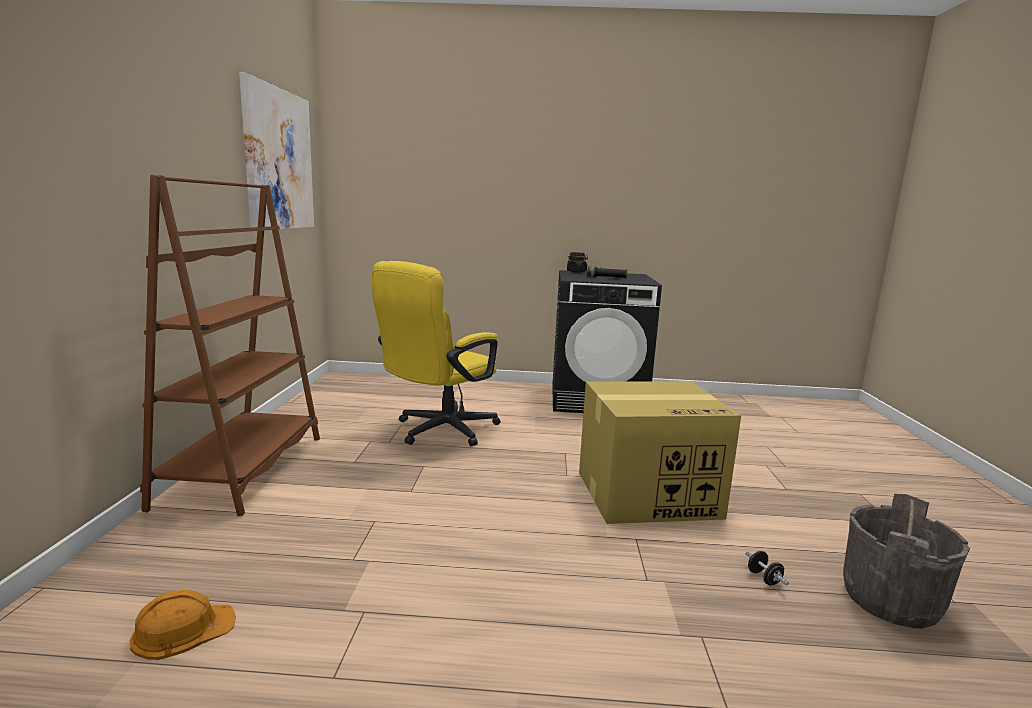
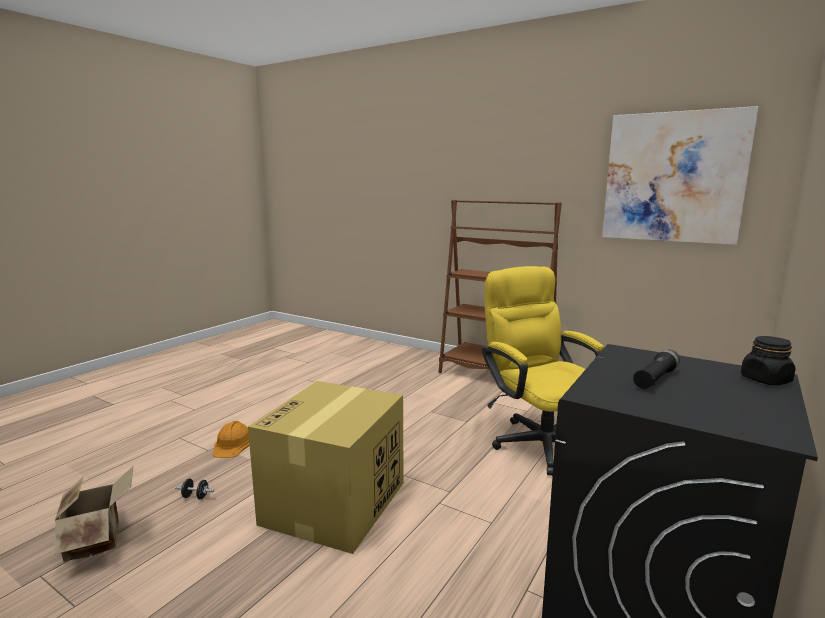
camera: 120 degrees right, 0 degrees up
(183, 629) = (362, 363): orange hard hat -> orange hard hat (233, 445)
(891, 600) = (99, 540): grey bucket -> cardboard box

